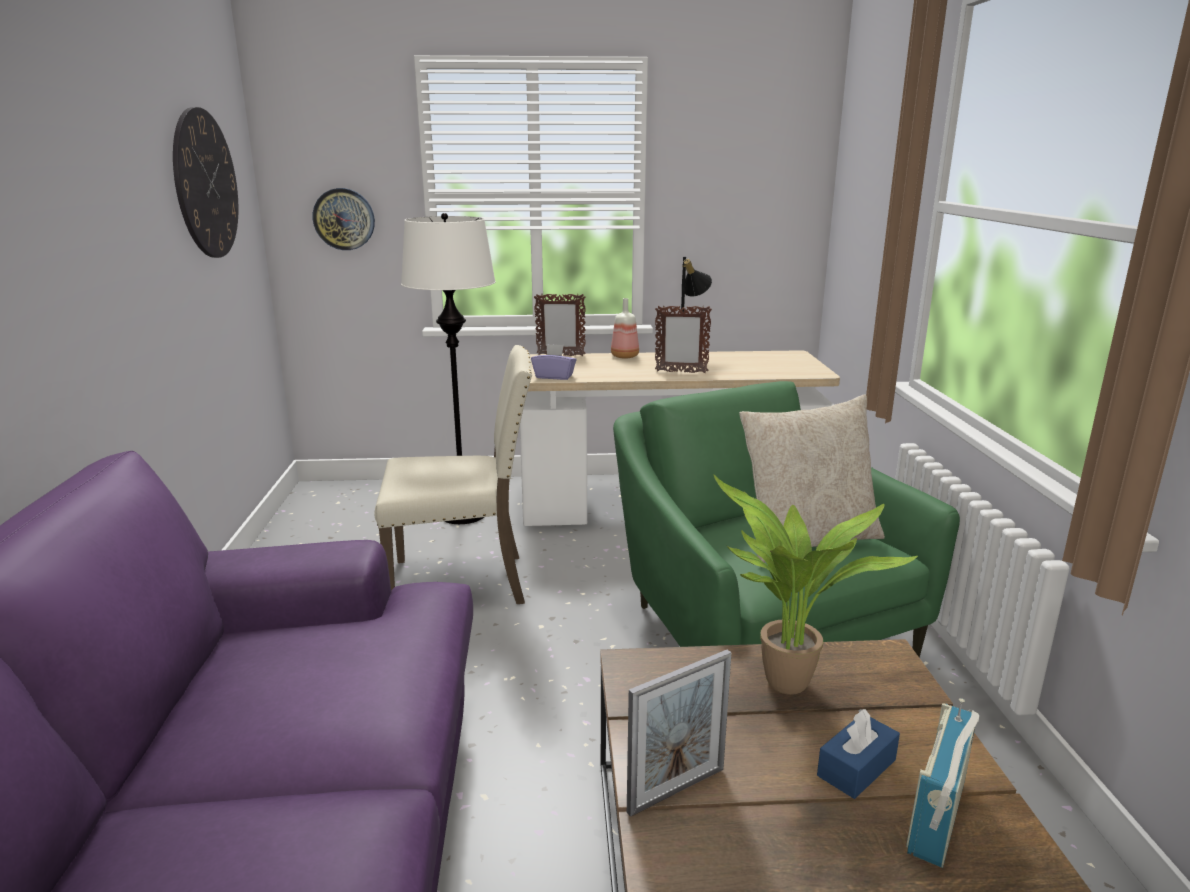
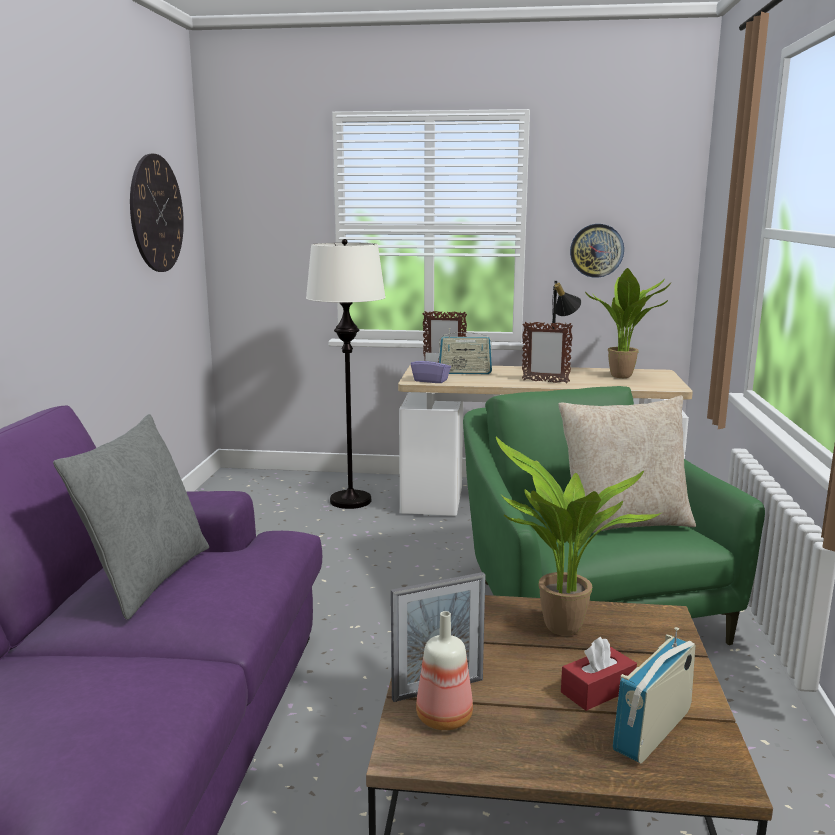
camera: 10 degrees right, 5 degrees down
(274, 675) = (146, 578): none -> grey pillow
(344, 219) = (269, 245): wall clock -> wall clock (596, 250)
(462, 583) = (335, 553): beige chair -> none
(587, 364) = (464, 372): none -> radio
(625, 356) = (501, 368): bottle -> bottle (445, 719)
(762, 362) = (624, 377): none -> potted plant
(856, 768) = (597, 690): blue tissue box -> red tissue box

